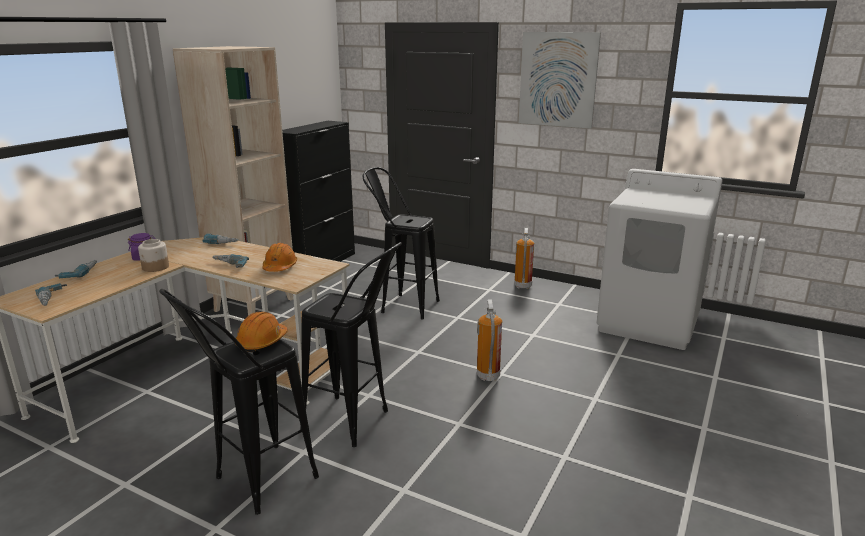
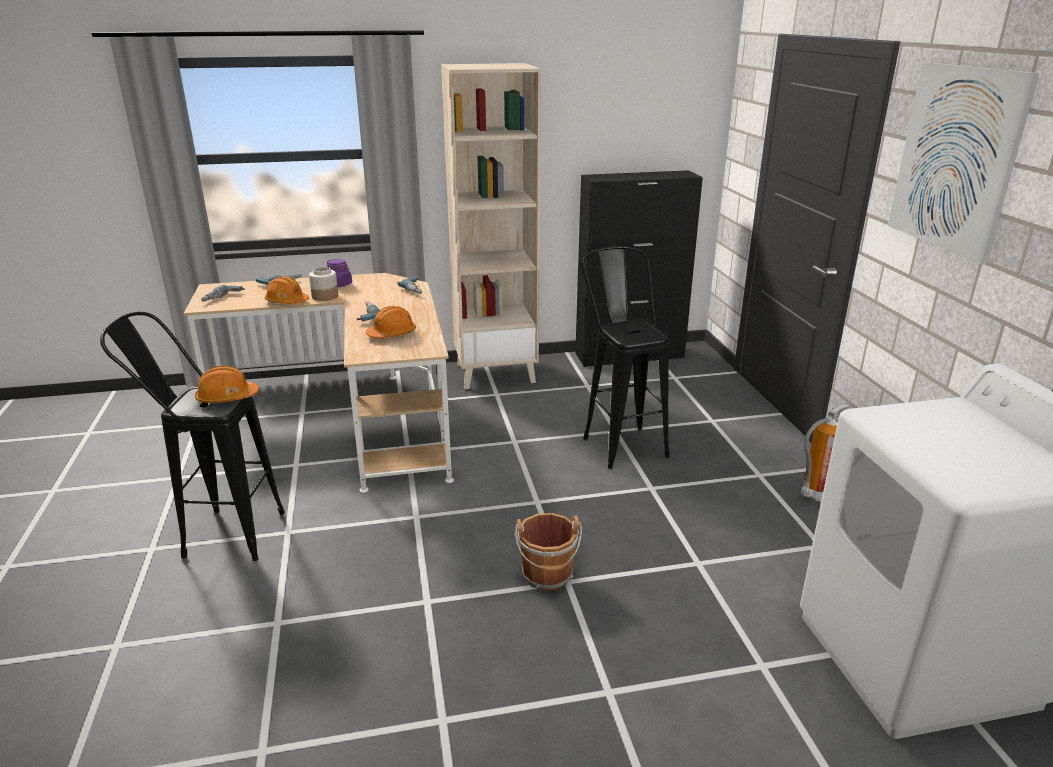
camera: 50 degrees right, 5 degrees up
(130, 280) = (287, 302): none -> orange hard hat
(357, 424) = (359, 537): black stool -> none
(488, 377) = (547, 576): fire extinguisher -> brown bucket

